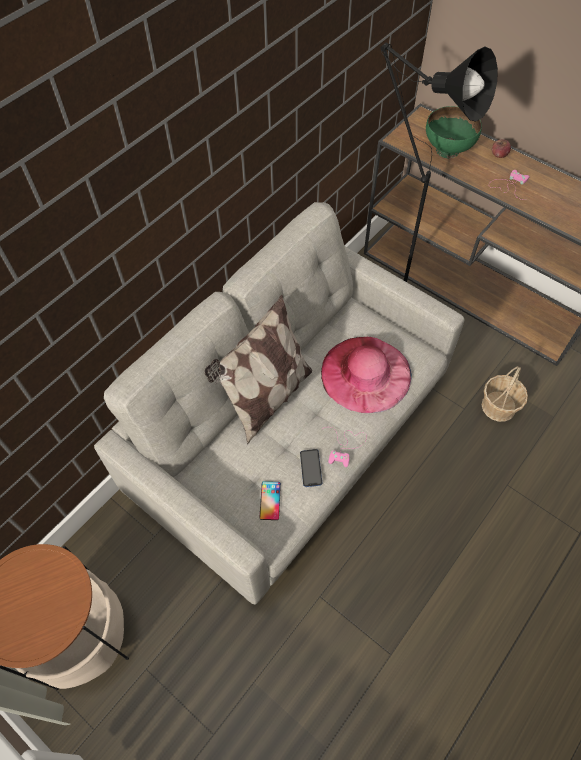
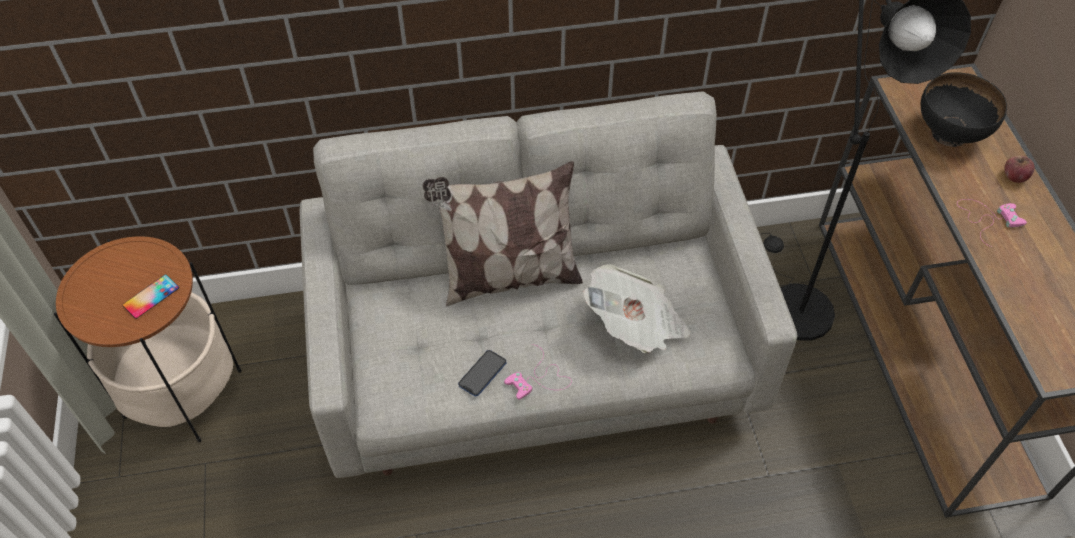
camera: 40 degrees right, 5 degrees down
(270, 500) = (413, 373): phone -> phone (151, 296)
(365, 373) = (635, 325): pink hat -> newspaper
(448, 151) = (949, 135): green bowl -> black bowl
(499, 406) = (815, 505): basket -> none

